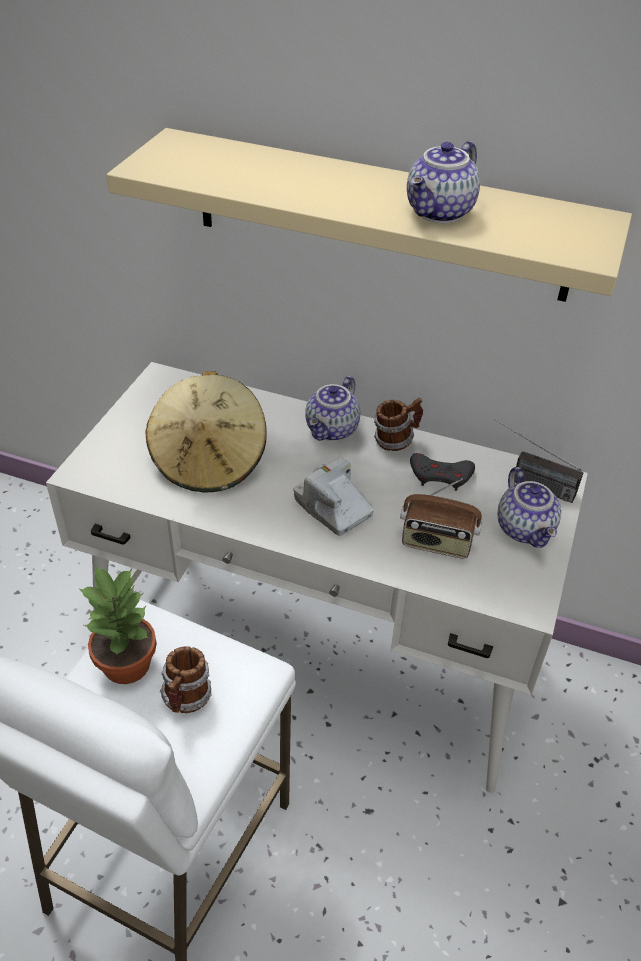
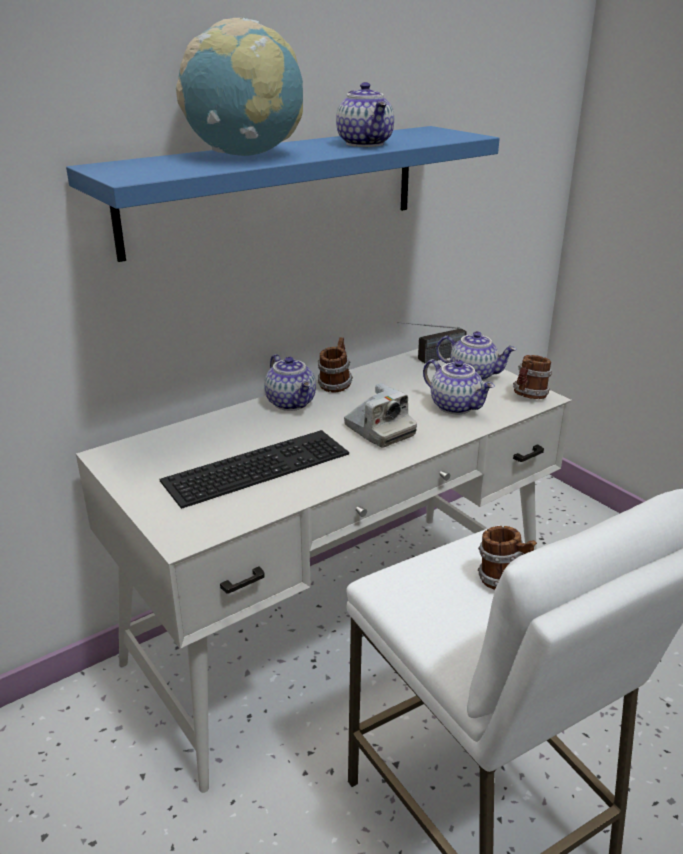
camera: 55 degrees left, 15 degrees down
(127, 663) = (439, 603): potted plant -> none
(209, 460) = (257, 465): beige hat -> keyboard
(294, 177) = (245, 155): none -> globe
(333, 508) = (379, 430): camera -> camera turned 120 degrees counterclockwise
(380, 215) = (275, 188): beige shelf -> blue shelf
(436, 543) = (456, 406): radio -> teapot
(440, 475) = (391, 382): grey game controller -> none
(521, 594) = (529, 396): none -> mug

